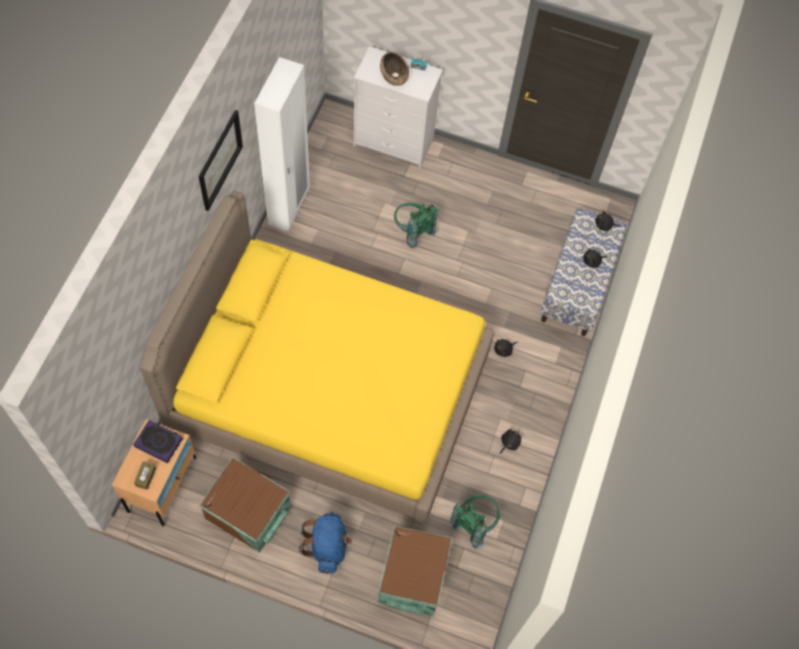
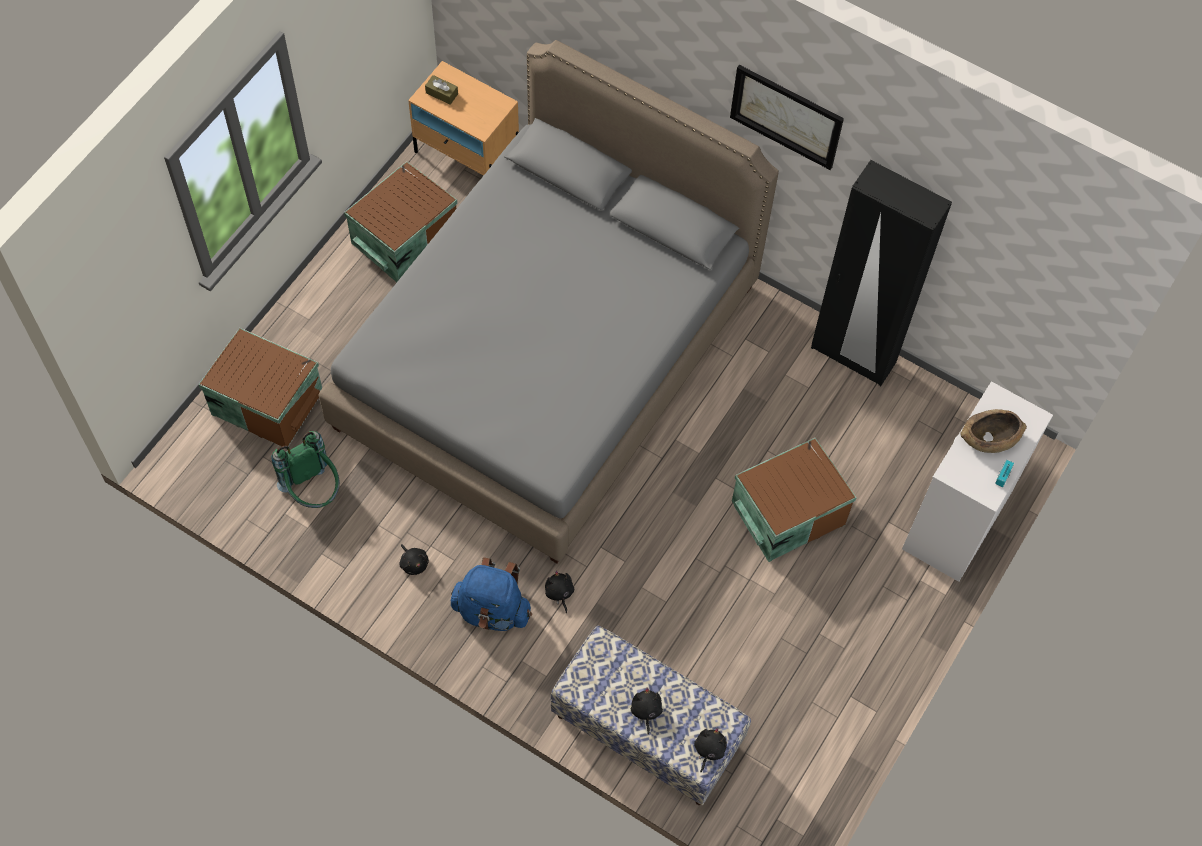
camera: 105 degrees right, 0 degrees up
(159, 442) = (482, 111): book -> none
(289, 207) = (852, 356): white wardrobe -> black wardrobe
(327, 547) = (335, 316): blue backpack -> blue backpack (492, 610)
(330, 391) = (547, 356): yellow bed -> grey bed
(412, 231) = (786, 512): green backpack -> brown storage box

